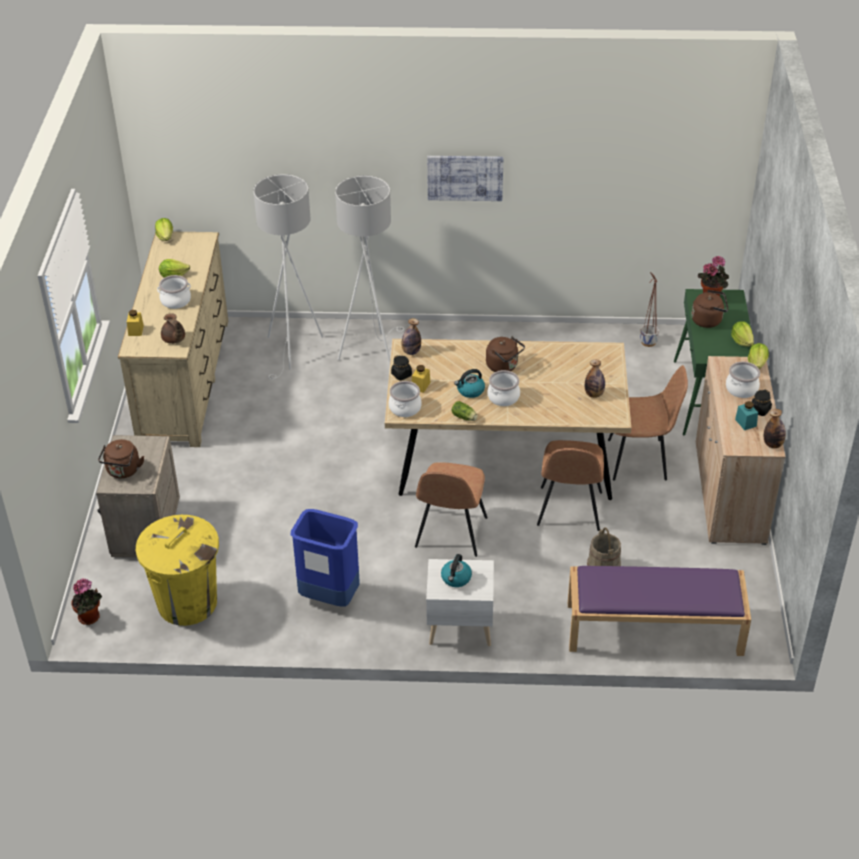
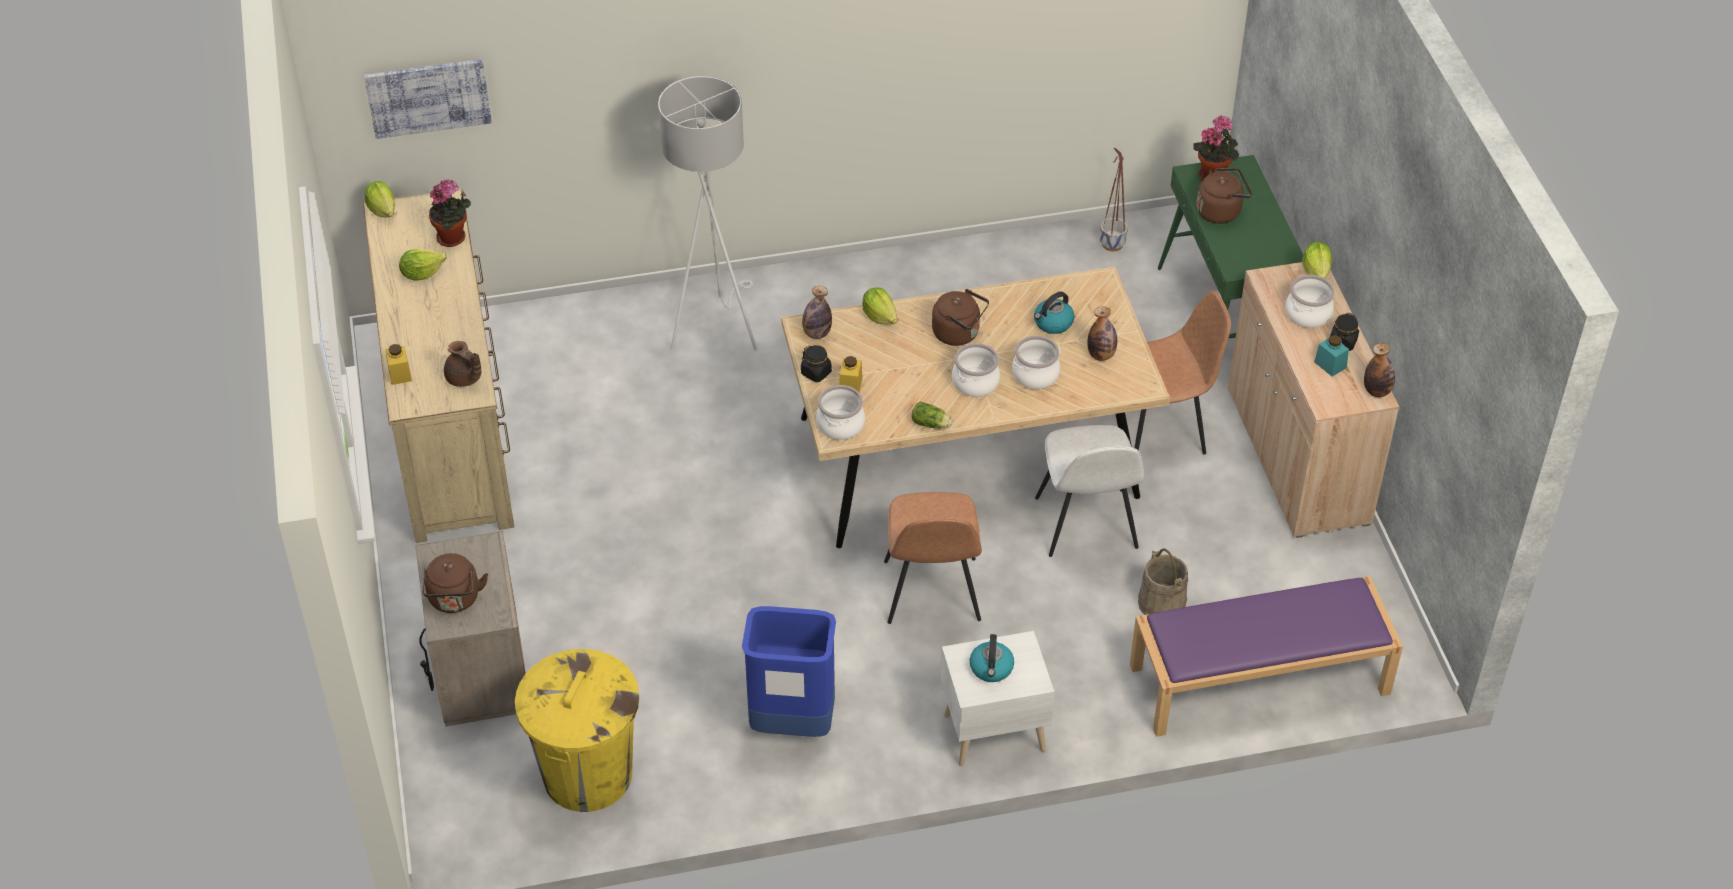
camera: 15 degrees left, 5 degrees up
(91, 618) = (452, 827): potted plant -> potted plant (454, 238)
(175, 300) = (441, 314): cooking pot -> cooking pot (1035, 374)
(294, 351) = (599, 347): white floor lamp -> none
(465, 177) = (833, 52): picture -> picture (428, 97)
(470, 391) = (924, 381): kettle -> kettle (1053, 323)
(569, 510) = (1086, 525): brown chair -> white chair
(742, 341) = (1277, 236): lettuce -> lettuce (880, 316)

